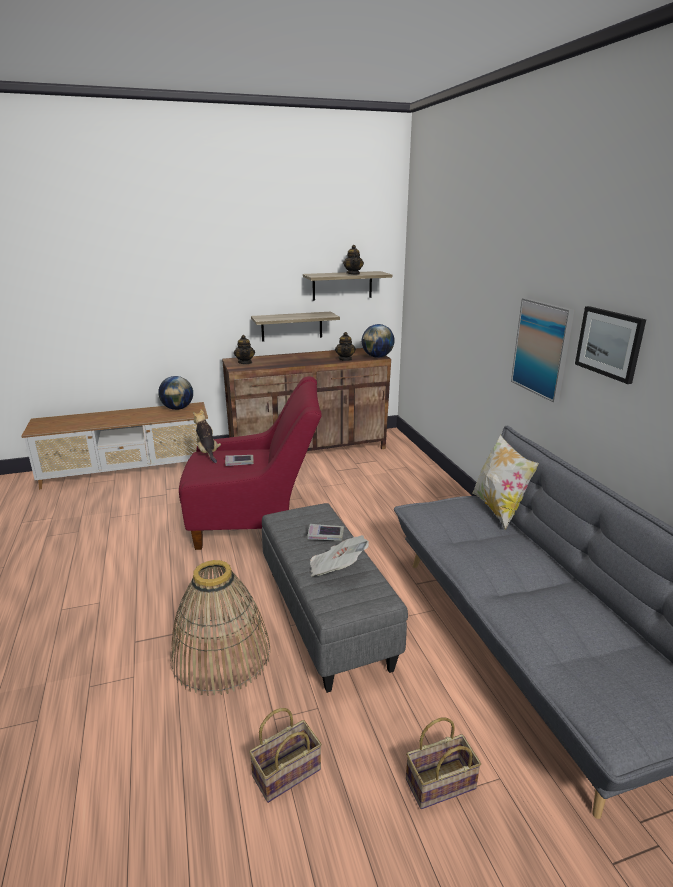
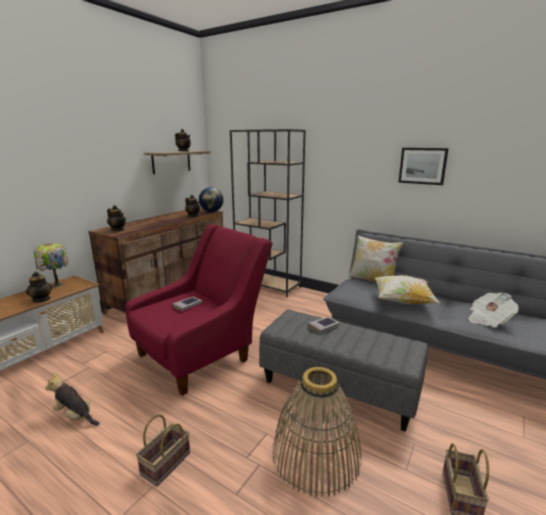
camera: 40 degrees left, 5 degrees down
(152, 418) = (42, 299): none -> teapot
(178, 408) = (56, 285): globe -> table lamp
(207, 452) = (146, 307): plush toy -> plush toy (75, 416)
(292, 326) = (140, 196): shelf -> none
(336, 569) = (365, 342): newspaper -> newspaper (488, 319)
(424, 474) = (268, 285): none -> bookcase
(439, 785) = (515, 438): basket -> basket (165, 465)
(476, 550) = (402, 301): none -> pillow
(542, 348) = (365, 179): picture -> none

